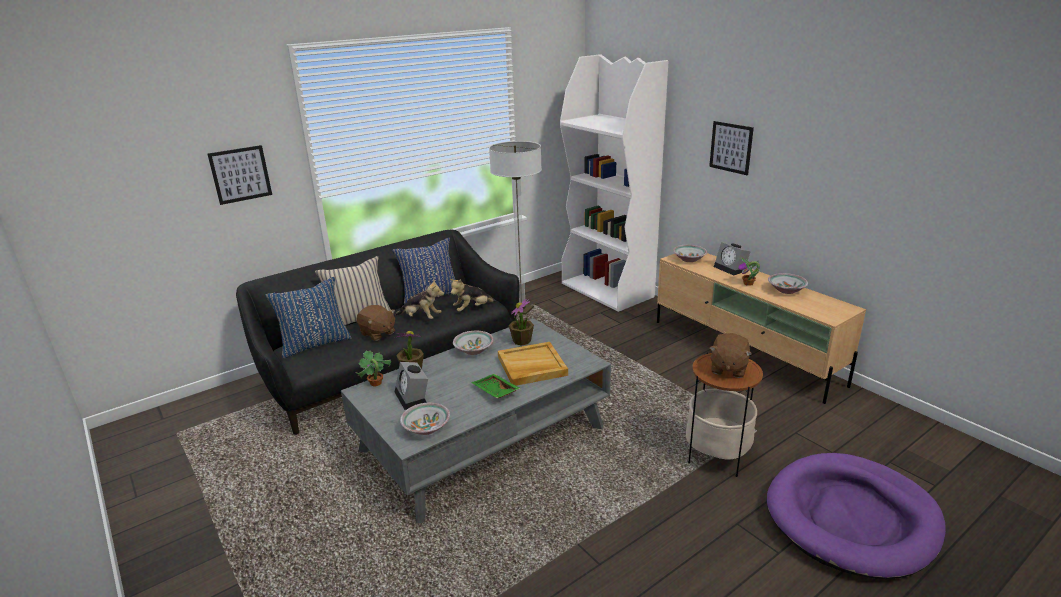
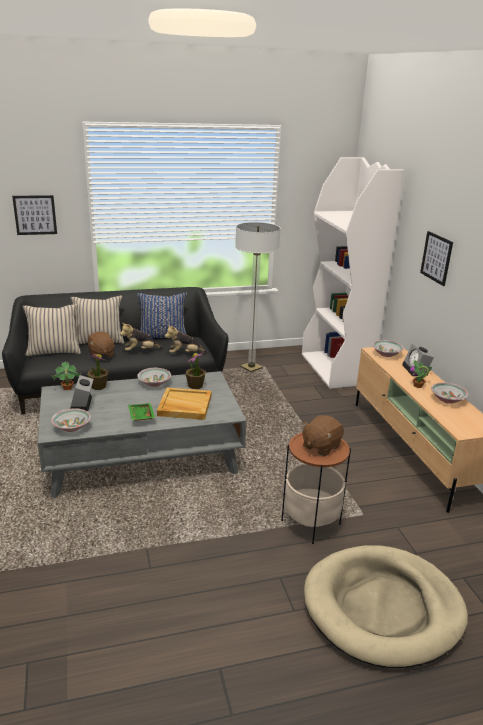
camera: 20 degrees right, 0 degrees up
(314, 344) = (54, 351): blue pillow -> beige pillow
(421, 318) = (141, 351): plush toy -> plush toy turned 120 degrees clockwise
(851, 518) = (382, 608): purple dog bed -> beige dog bed

